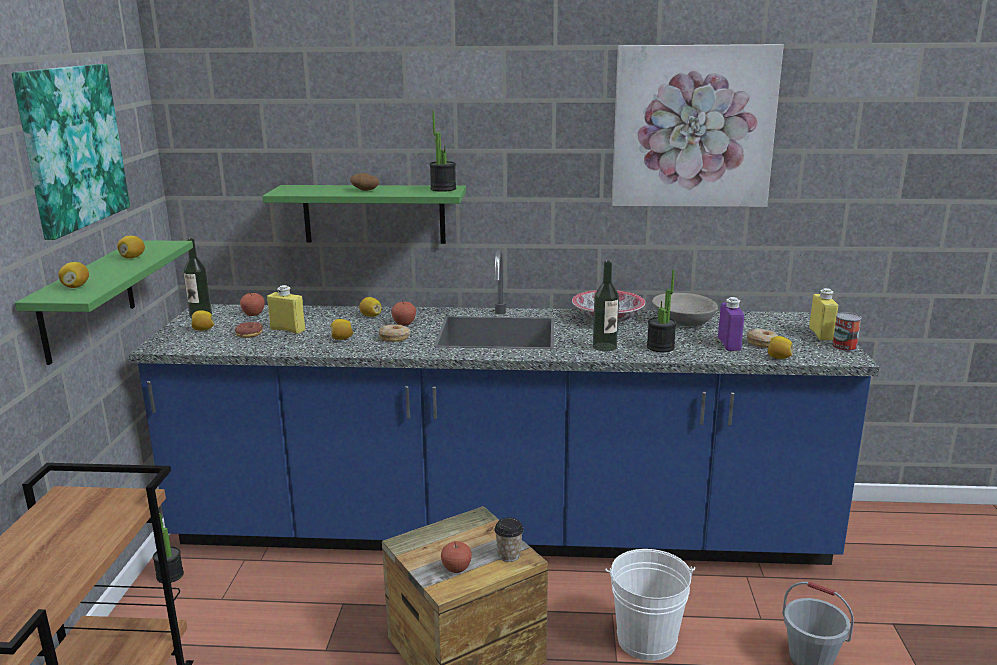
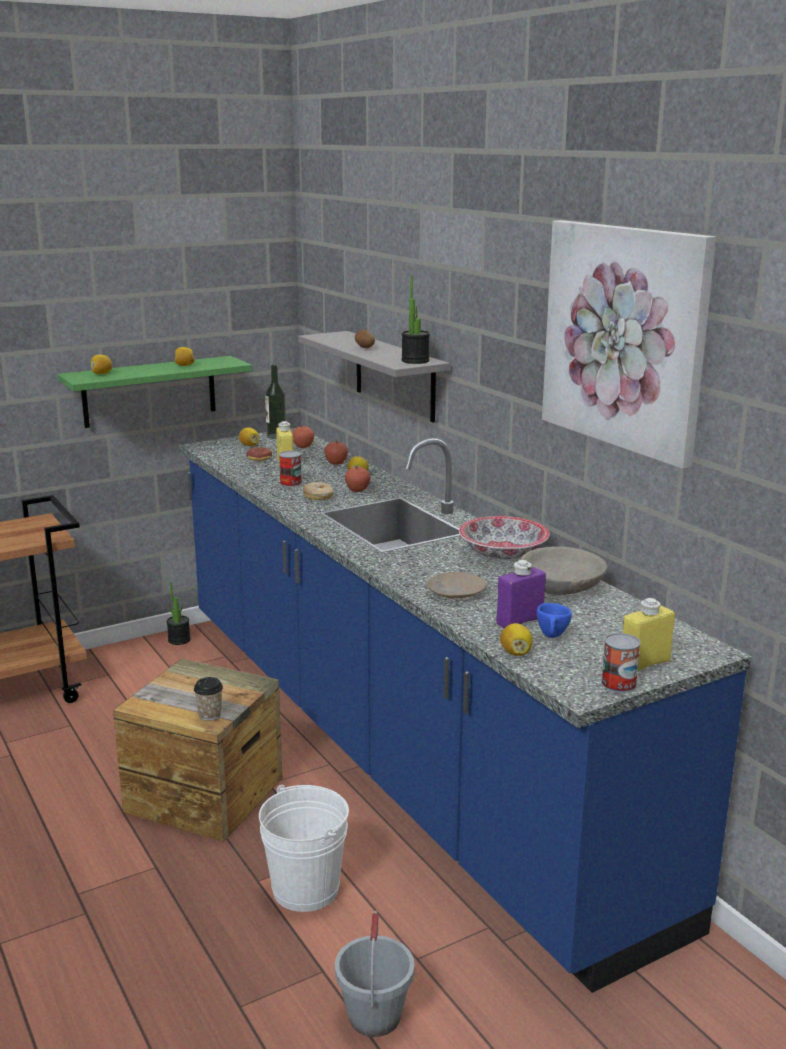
camera: 55 degrees right, 0 degrees up
(71, 147) = (156, 268): picture -> none
(341, 339) = (291, 483): lemon -> can
(374, 214) = (394, 376): green shelf -> grey shelf
(456, 569) = (168, 700): apple -> apple (336, 463)
(604, 347) = (417, 570): bottle -> none
(660, 347) = (455, 592): potted plant -> beige plate
(762, 343) = (553, 637): donut -> blue cup

